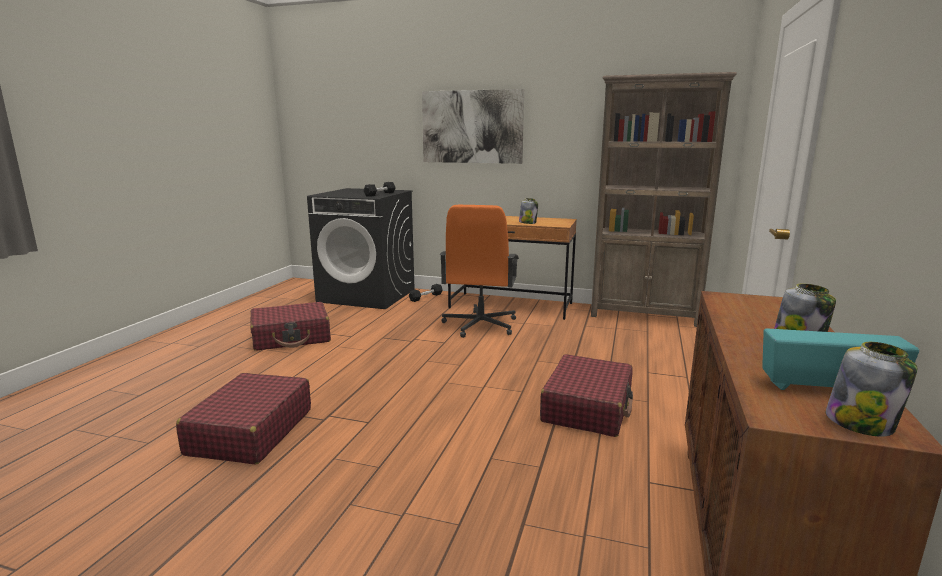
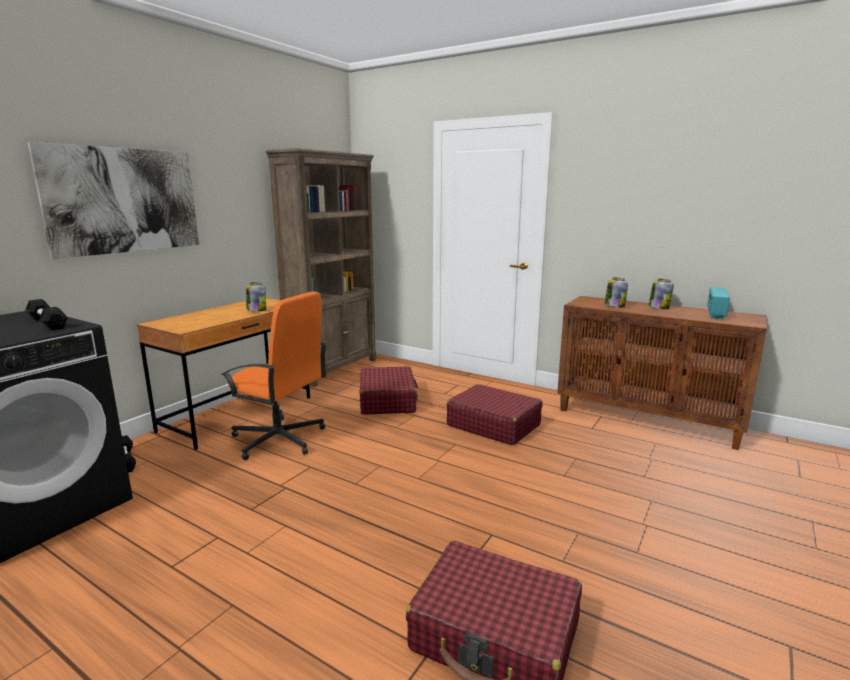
camera: 75 degrees left, 0 degrees up
(291, 337) = (152, 607): red suitcase -> red suitcase (387, 400)
(861, 423) = (748, 317): jar -> jar (614, 306)

